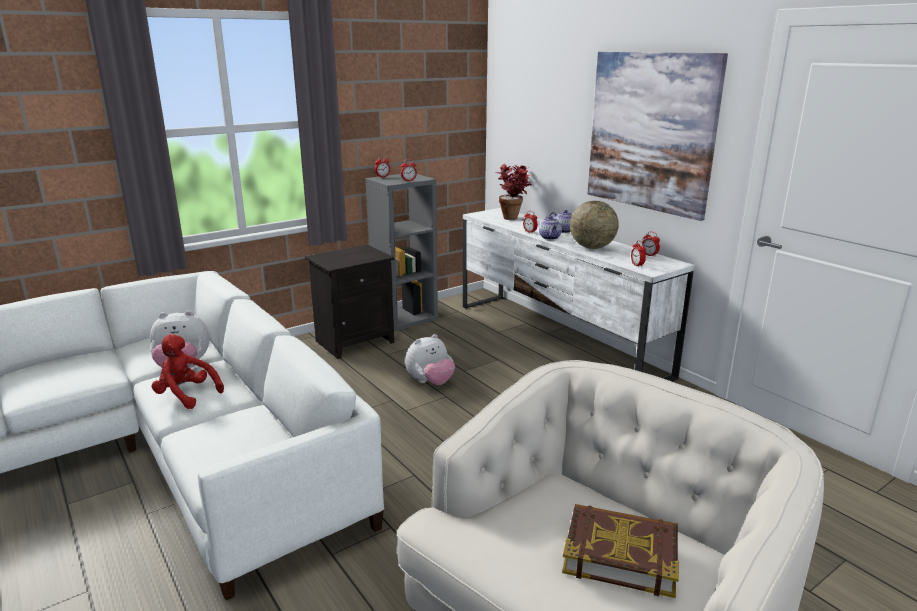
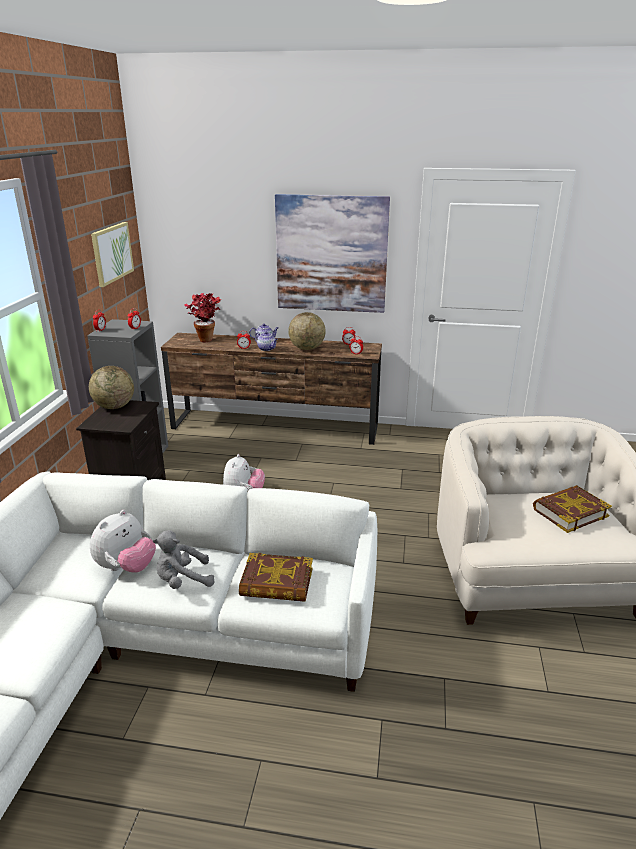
camera: 45 degrees left, 5 degrees up
(186, 395) = (183, 580): red plush toy -> grey plush toy
(227, 435) = (276, 583): none -> book
(357, 250) = (114, 406): none -> globe
(430, 107) = (112, 253): none -> picture
(557, 339) = (275, 427): white tv stand -> brown tv stand

